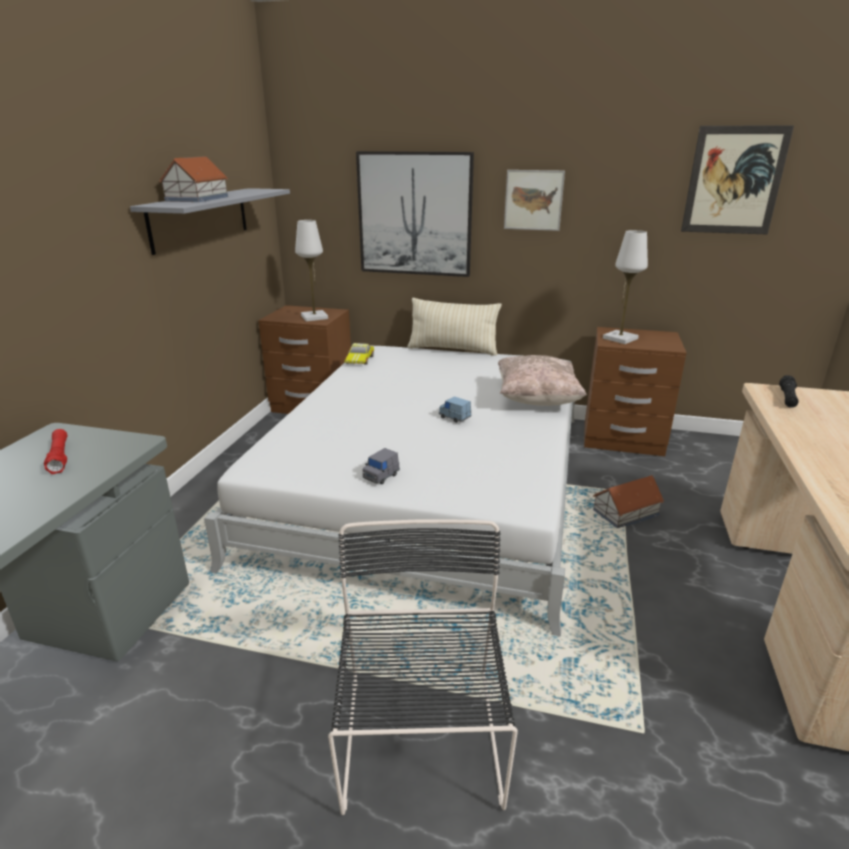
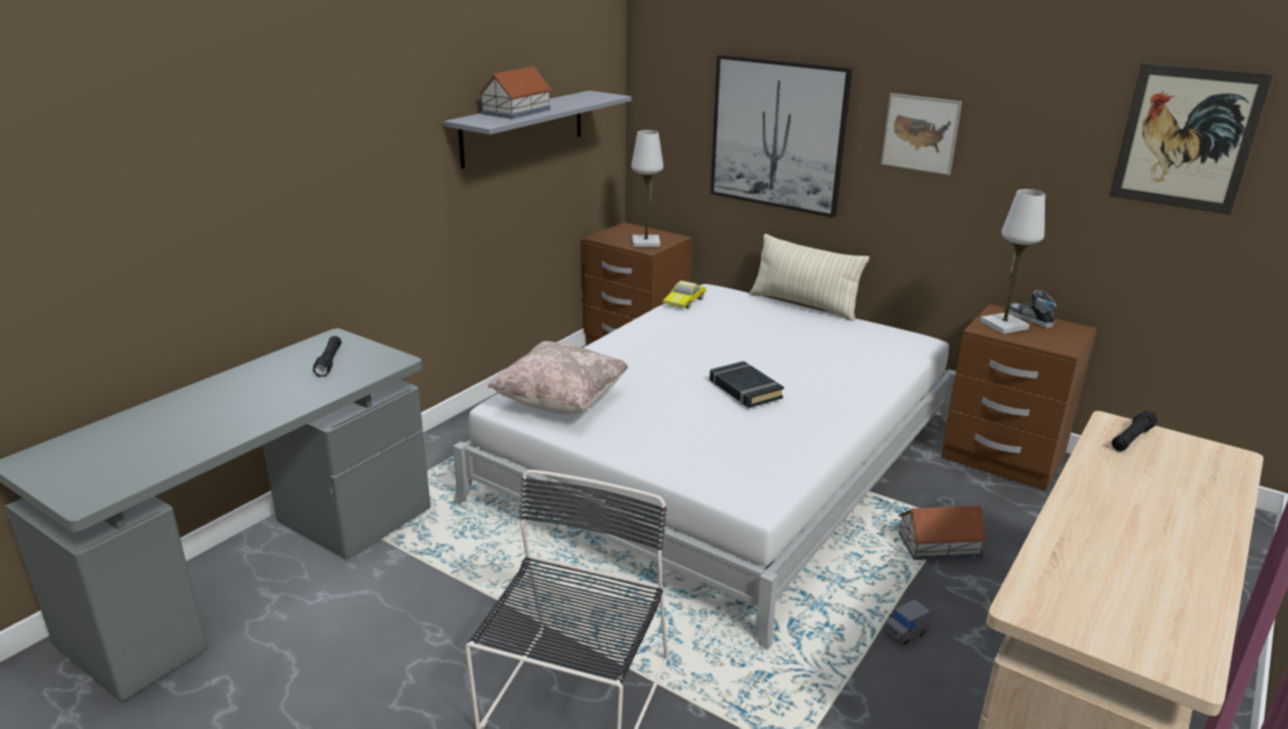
camera: 20 degrees right, 0 degrees up
(59, 457) = (329, 362): red flashlight -> black flashlight
(381, 476) = (625, 438): grey toy car -> grey toy car (905, 632)
(454, 417) = (744, 389): blue toy car -> black book
(537, 400) = (860, 385): beige pillow -> beige pillow (560, 402)
(631, 332) = (1029, 319): none -> shoe

